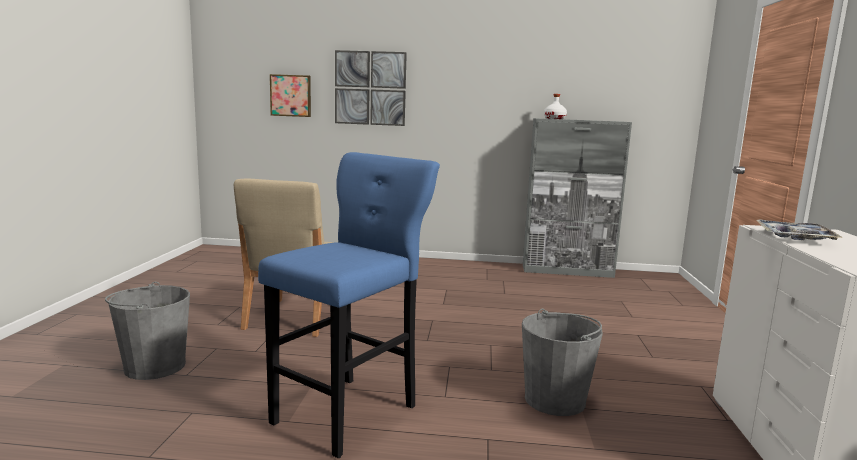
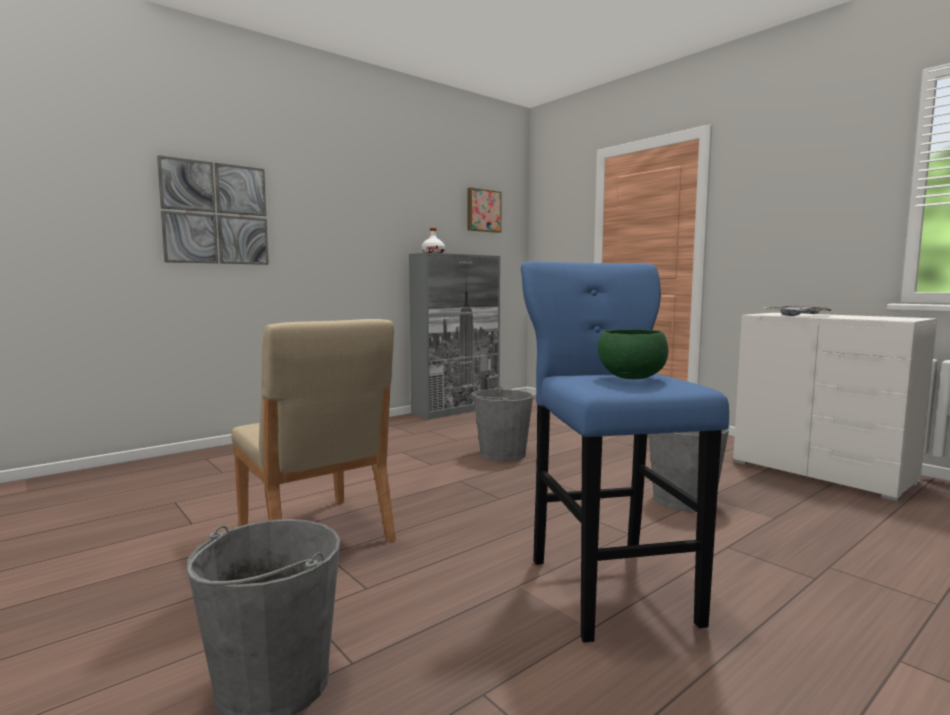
camera: 45 degrees left, 5 degrees down
(291, 95) = (80, 219): picture -> picture (483, 211)
(337, 254) = (632, 378): none -> green bowl
(509, 314) = (502, 454): none -> grey bucket

